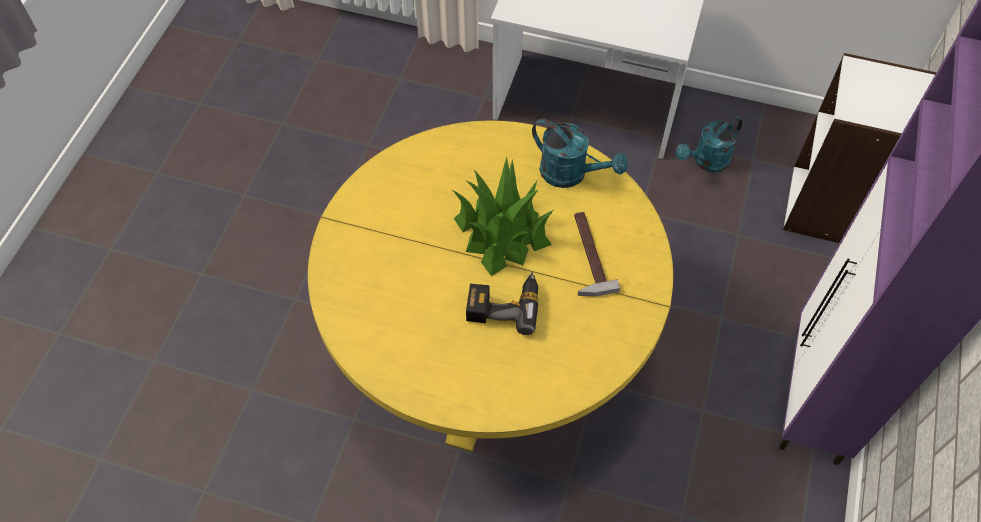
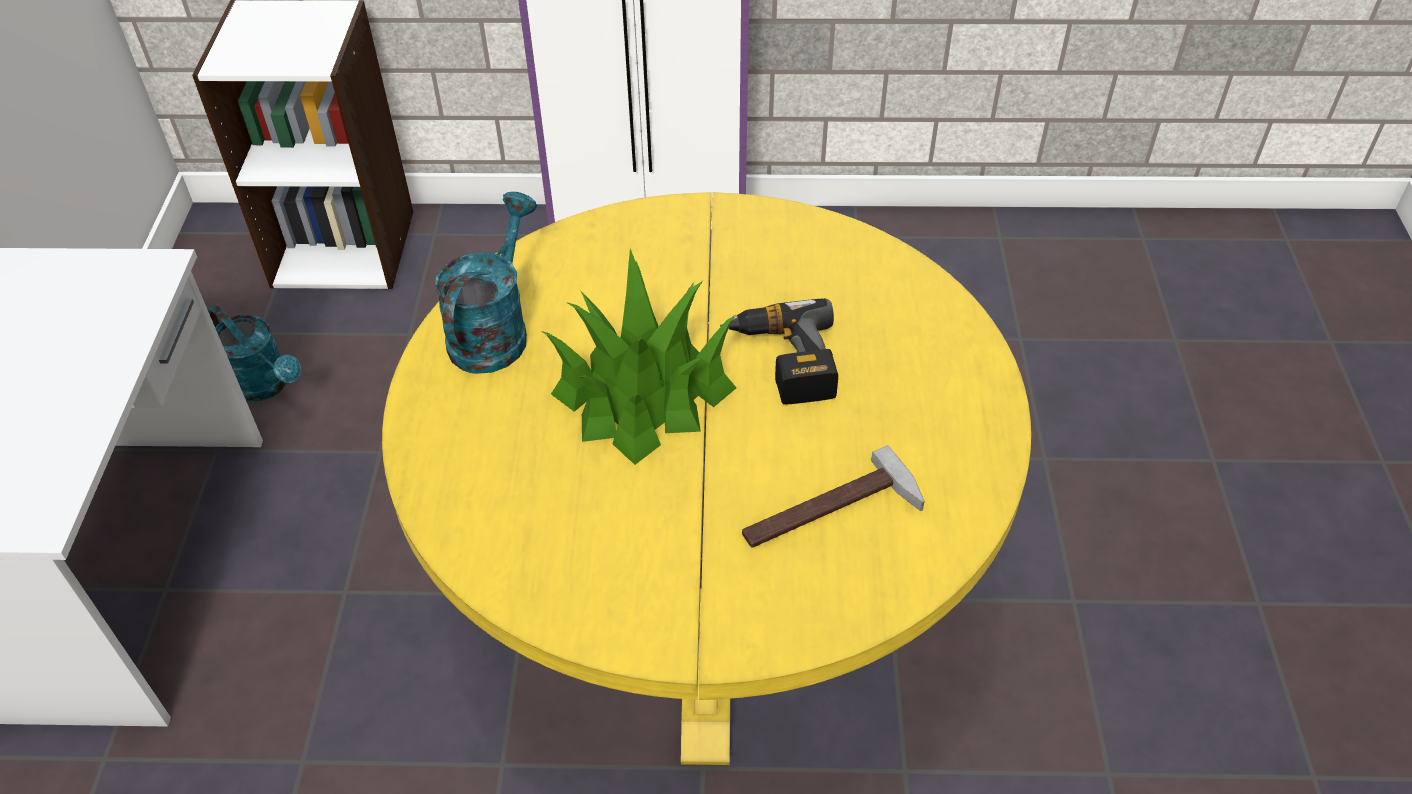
camera: 105 degrees left, 10 degrees down
(586, 255) = (654, 286): hammer -> hammer (831, 514)

